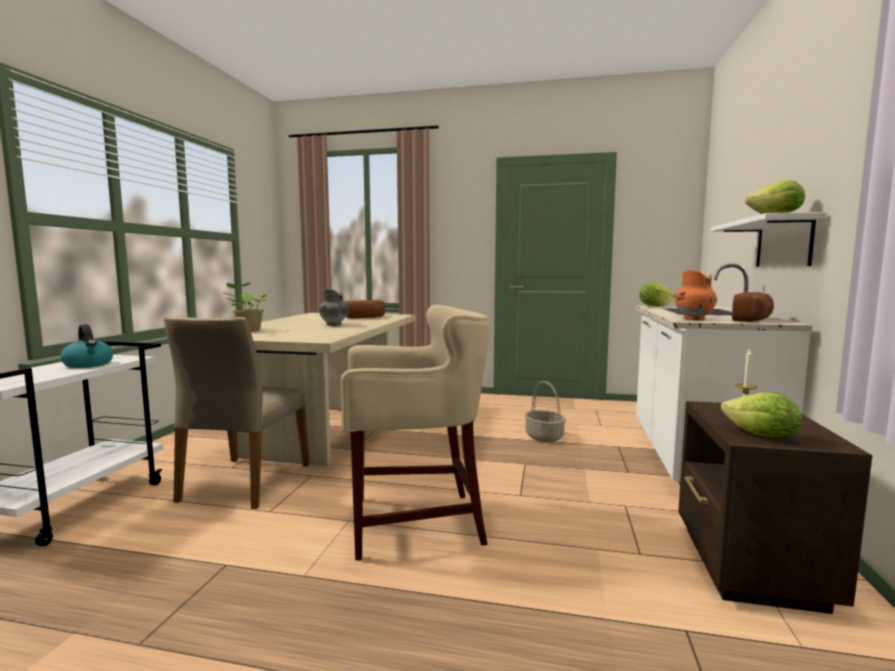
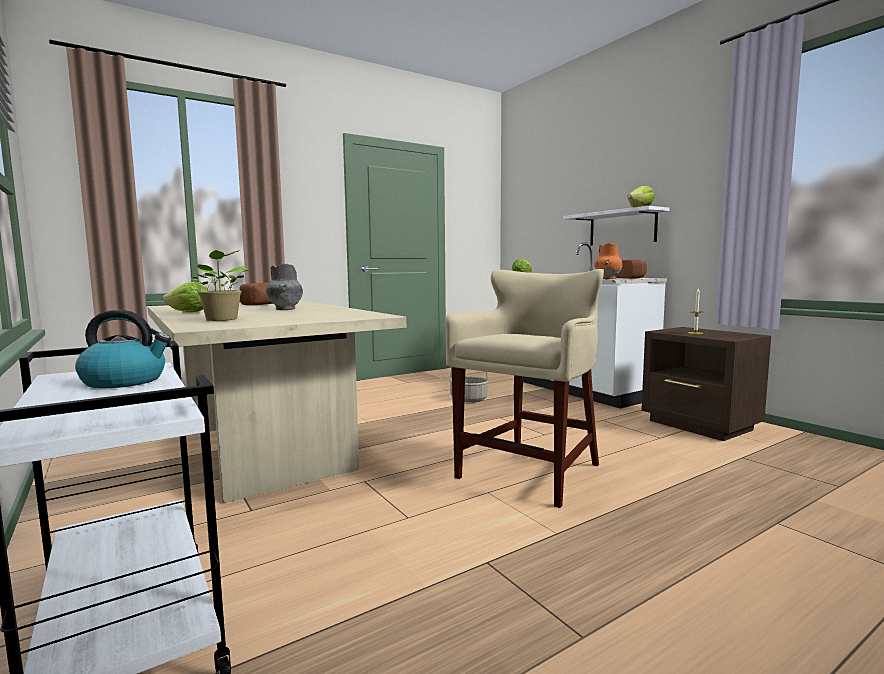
camera: 45 degrees left, 0 degrees up
(244, 482) = (310, 513): beige chair -> none
(761, 436) = (727, 336): lettuce -> lettuce (189, 312)

